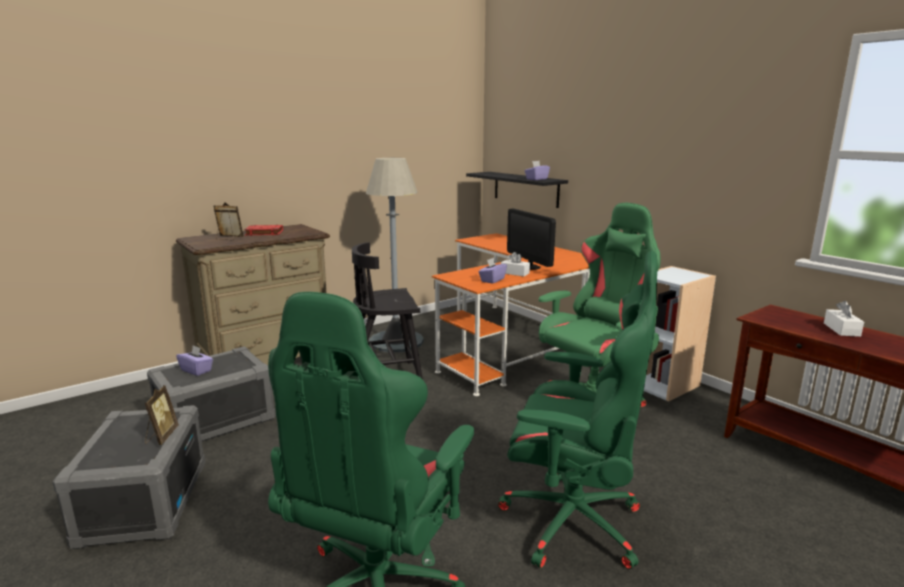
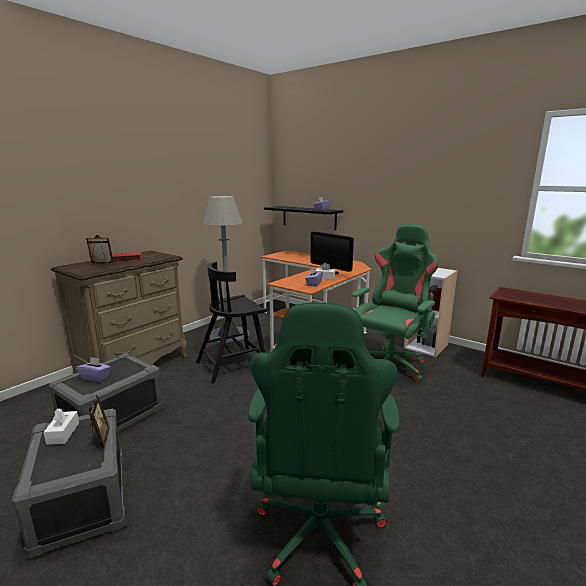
camera: 15 degrees left, 0 degrees up
(570, 522) = (423, 452): green office chair -> none
(841, 329) = (553, 299): white tissue box -> white tissue box (63, 433)

